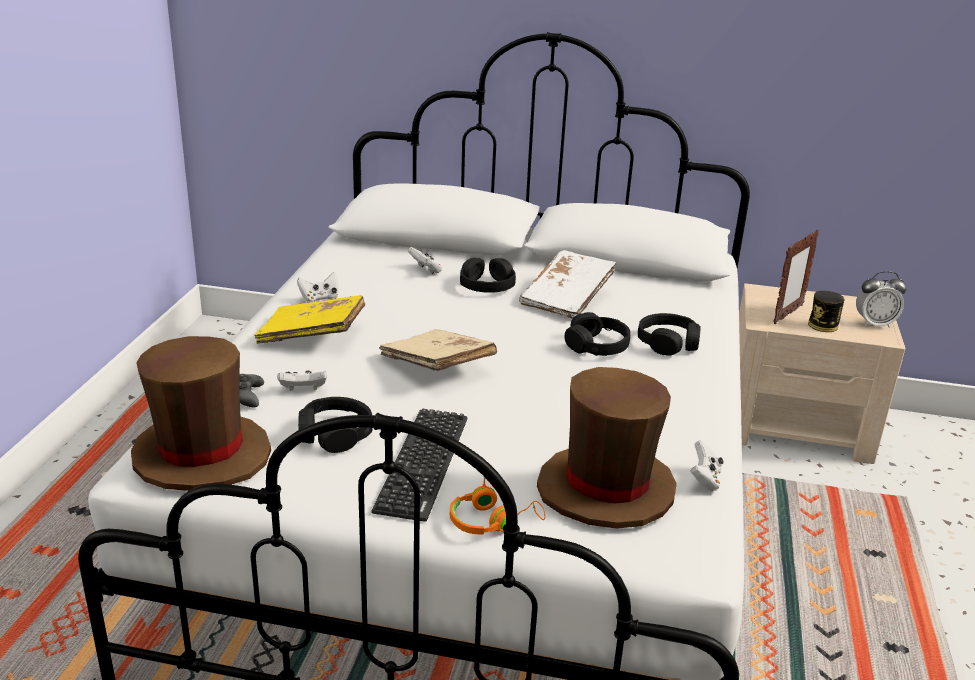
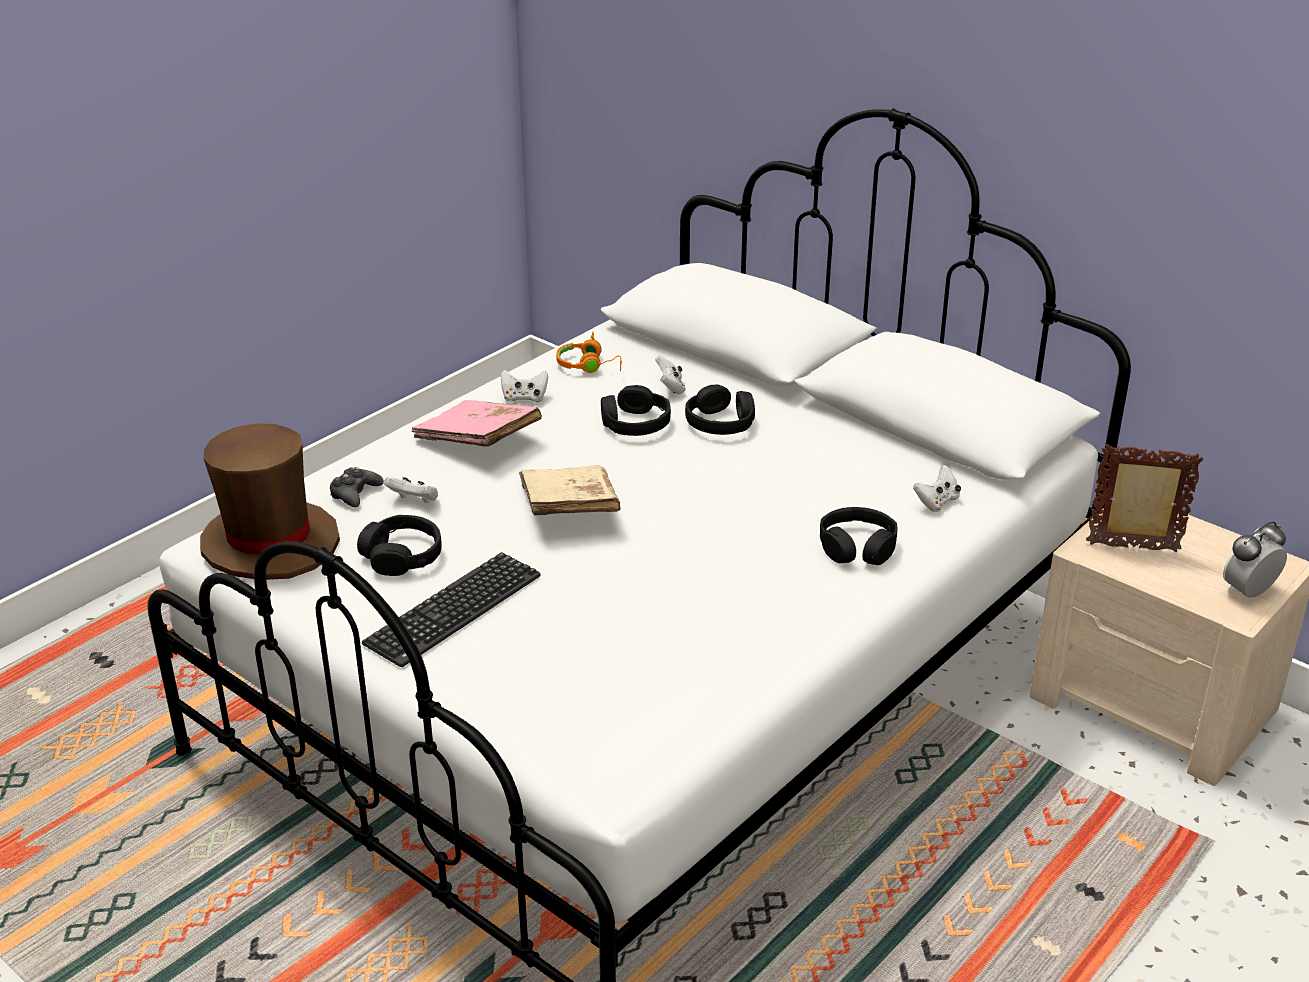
camera: 30 degrees right, 5 degrees up
(312, 335) = (478, 441): yellow book -> pink book
(492, 521) = (461, 686): orange headphones -> orange headphones (589, 366)
(567, 298) = (798, 461): white book -> none
(597, 346) = (768, 529): black headphones -> black headphones (635, 424)
(606, 490) = (602, 691): brown hat -> none
(704, 480) = (716, 713): white game controller -> white game controller (937, 502)
(787, 314) = (1133, 548): picture frame -> picture frame turned 150 degrees counterclockwise
(823, 325) = (1167, 575): can -> none
(874, 324) = (1248, 592): alarm clock -> alarm clock turned 120 degrees clockwise

